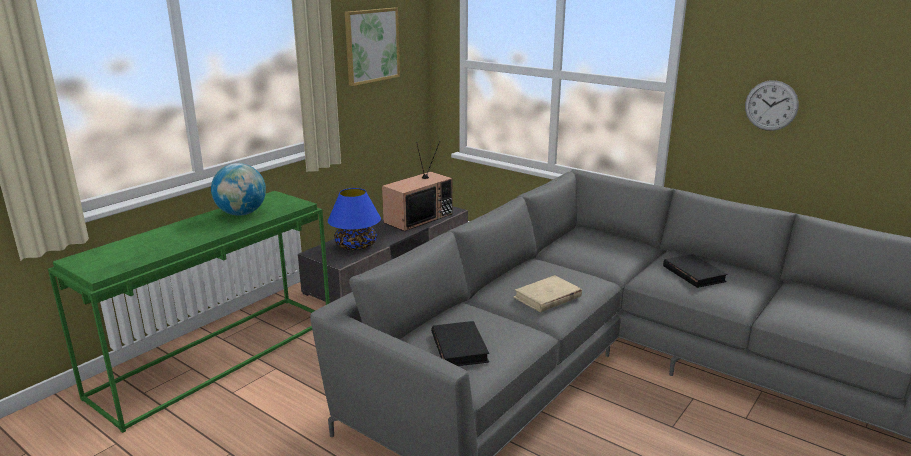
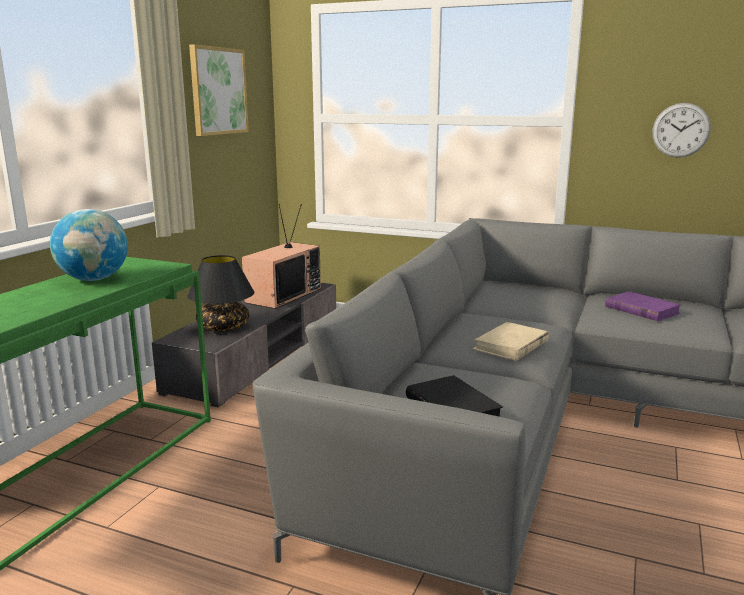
camera: 15 degrees left, 5 degrees down
(356, 245) = (223, 327): blue table lamp -> black table lamp
(693, 274) = (641, 310): black book -> purple book

